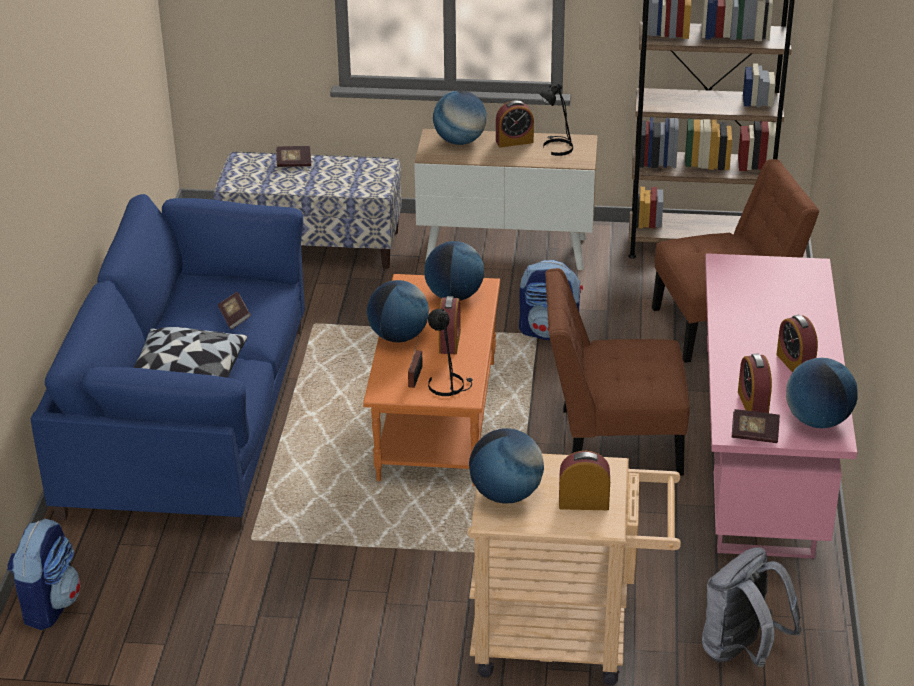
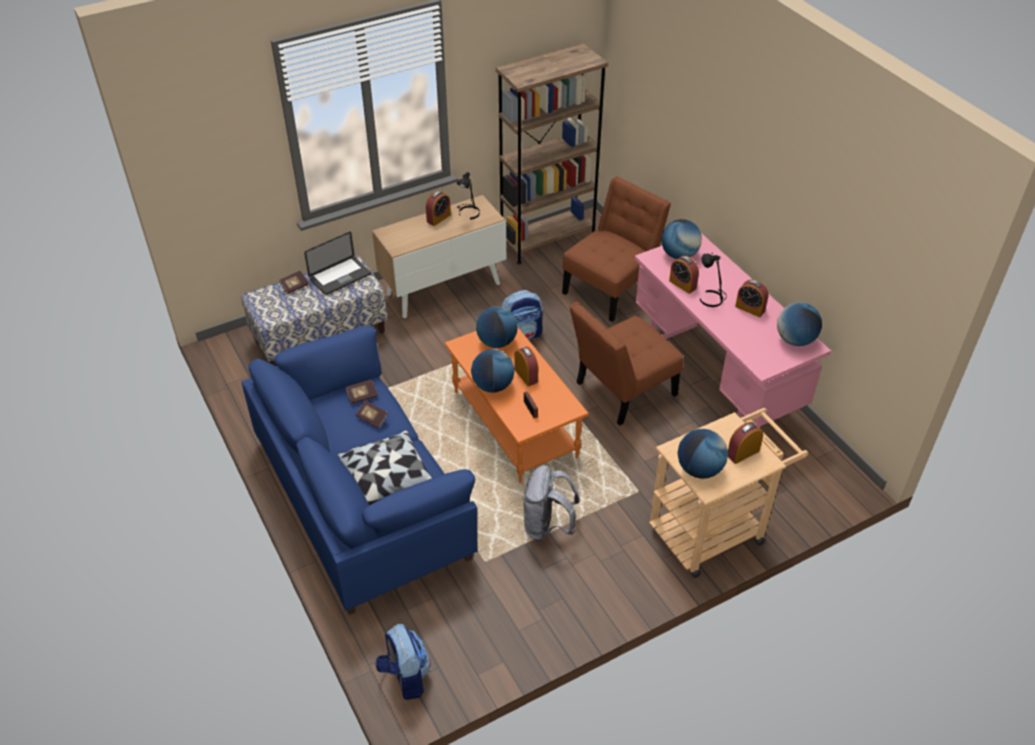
camera: 35 degrees left, 10 degrees up
(353, 171) = (340, 276): none -> laptop
(448, 384) = (554, 405): black table lamp -> black table lamp (711, 298)
(460, 141) = (405, 231): globe -> globe (679, 255)
(742, 652) = (801, 488): grey backpack -> grey backpack (547, 526)
(752, 404) = (755, 344): alarm clock -> alarm clock (682, 284)
(754, 434) = (775, 364): book -> book (362, 396)

